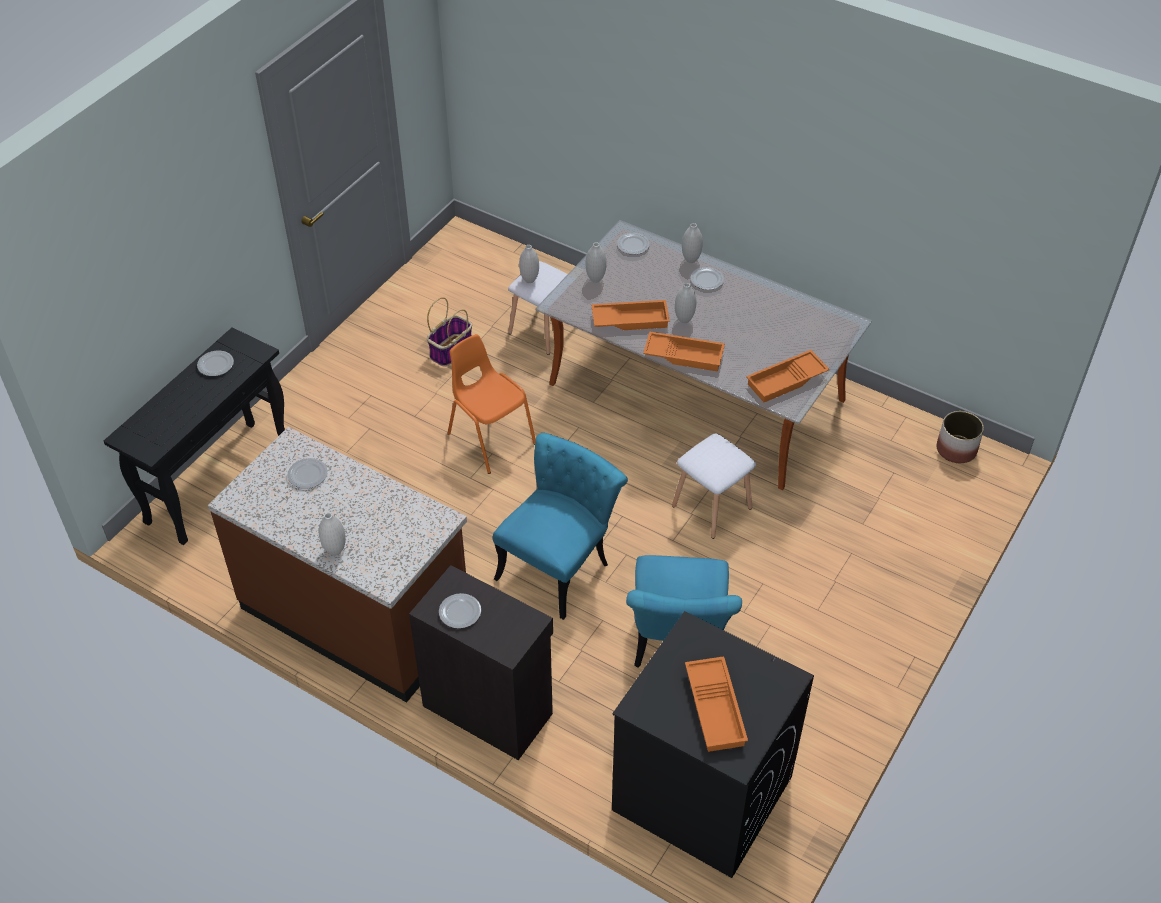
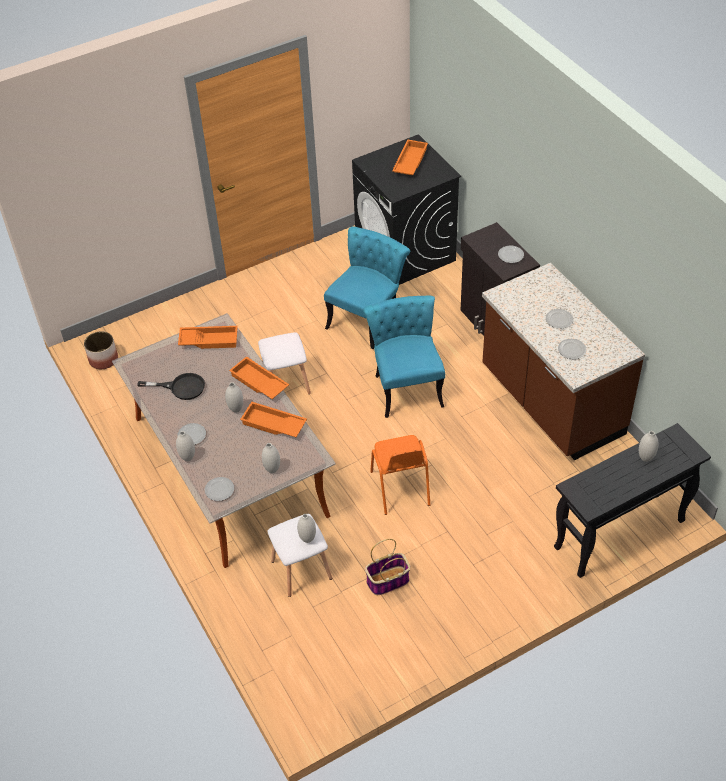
camera: 150 degrees left, 0 degrees up
(216, 365) = (609, 489): plate -> plate (559, 320)
(335, 551) = (571, 299): white vase -> white vase (645, 458)
(560, 564) = (406, 385): turquoise chair -> turquoise chair turned 105 degrees clockwise
(765, 319) = (181, 387): none -> black frying pan

